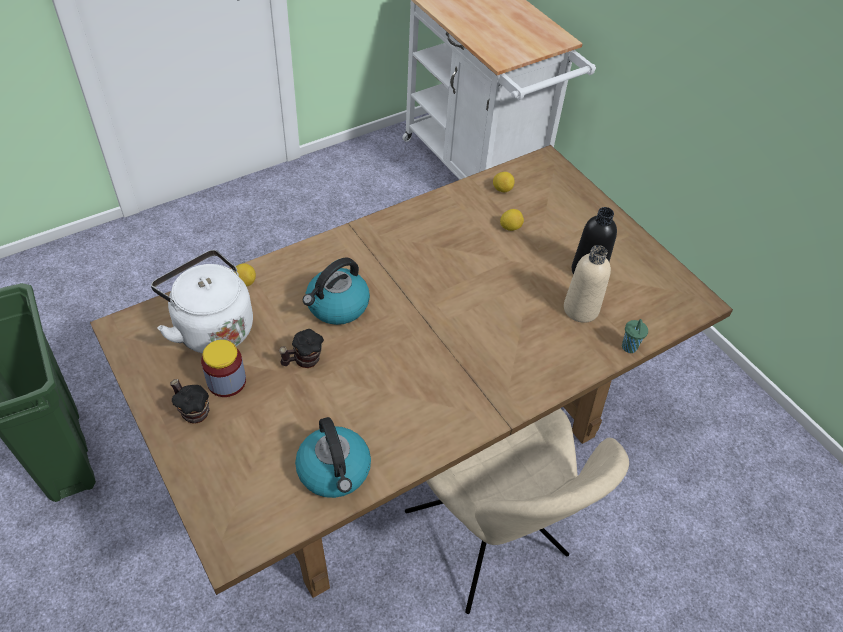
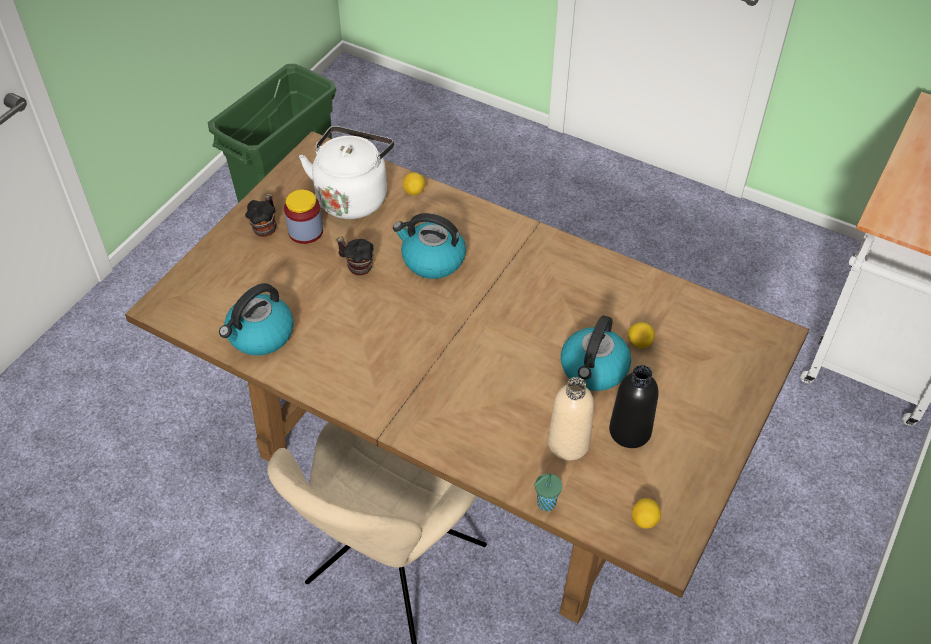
camera: 65 degrees right, 0 degrees up
(502, 189) = (692, 314): lemon -> lemon (644, 520)
(520, 263) = (594, 370): none -> kettle

